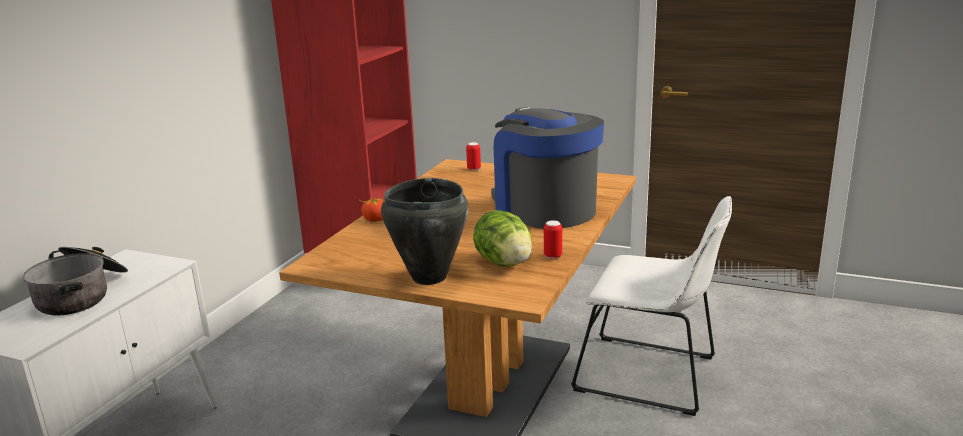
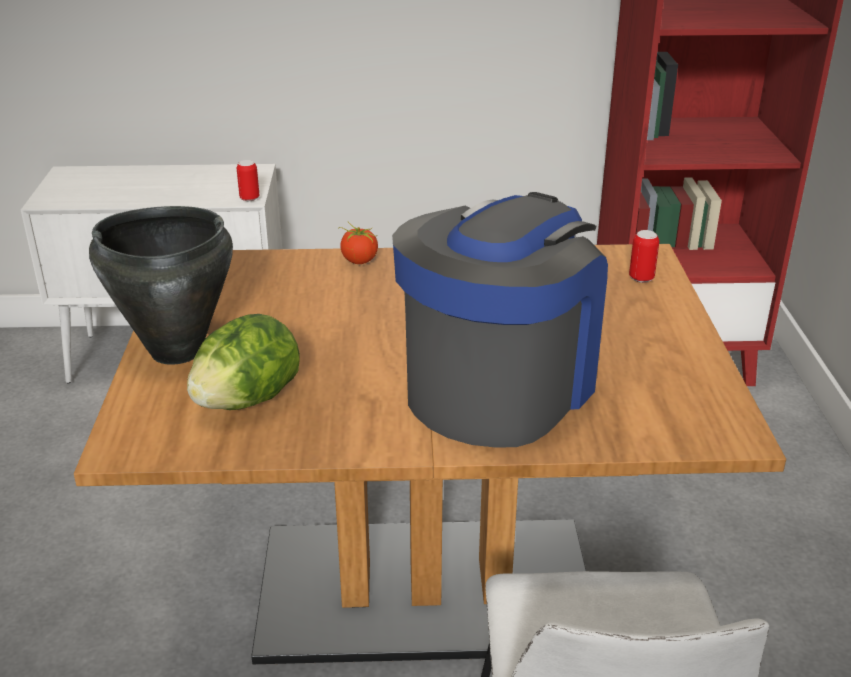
camera: 65 degrees right, 10 degrees up
(82, 294) = (157, 184): cooking pot -> none
(553, 256) = (293, 439): can -> can (249, 198)

